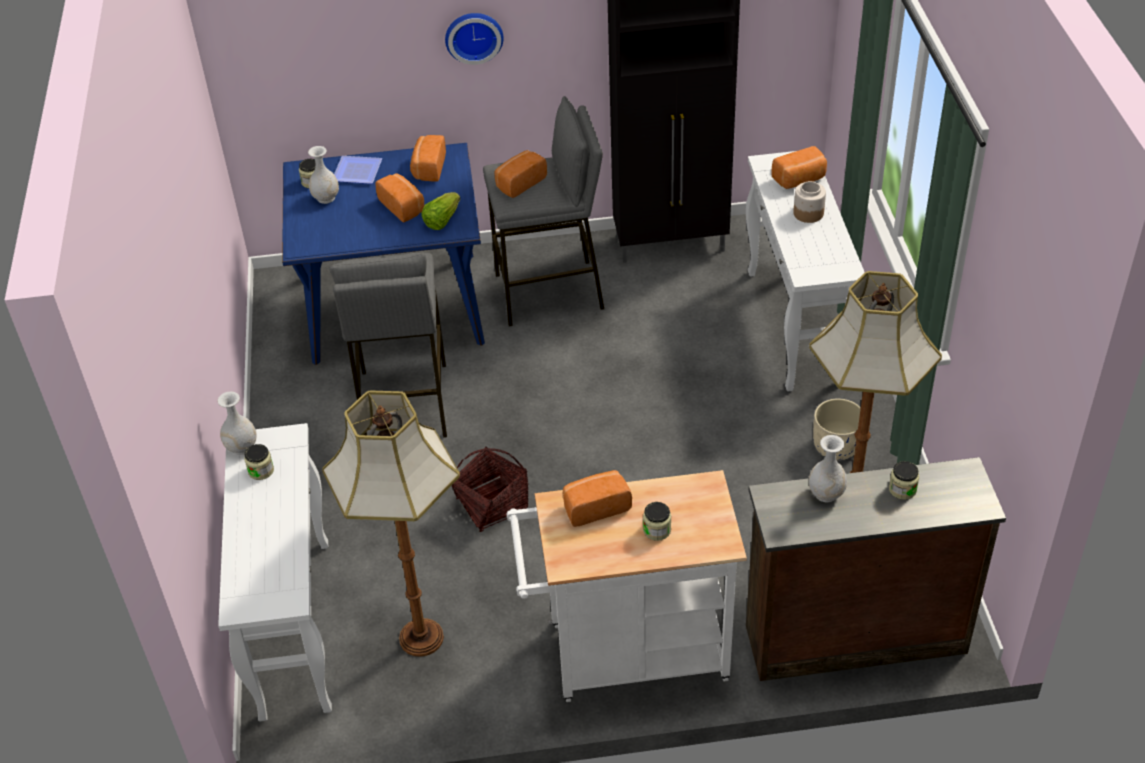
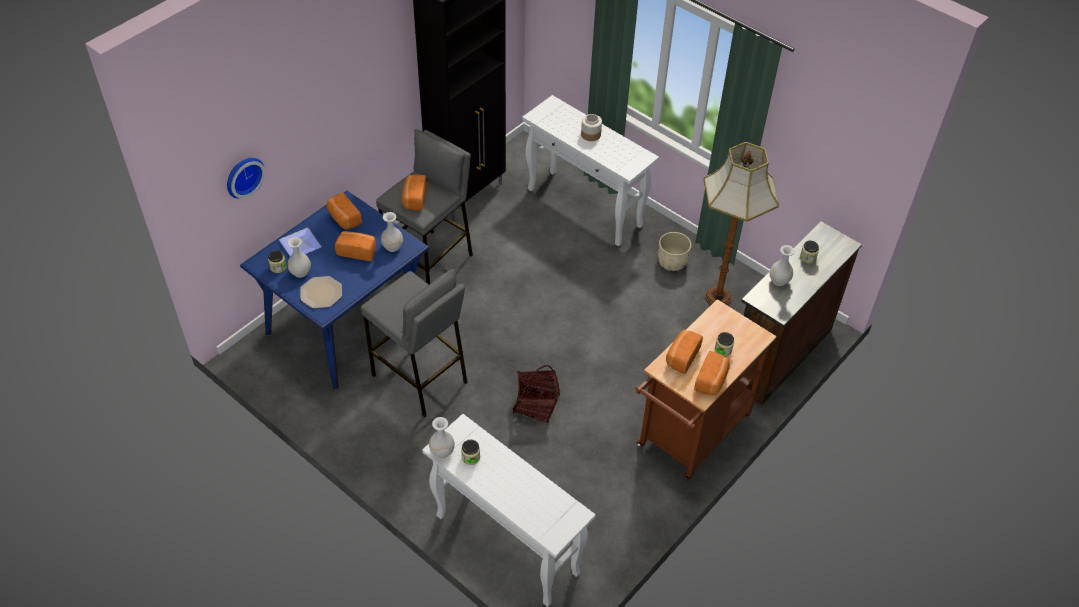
camera: 45 degrees left, 5 degrees up
(321, 228) = (321, 293): none -> plate
(419, 637) = (579, 501): floor lamp -> none
(442, 220) = (392, 247): lettuce -> white vase
(473, 36) = (342, 115): wall clock -> wall clock (243, 176)
(626, 655) = (689, 436): white cart -> brown cart
(800, 180) = (565, 117): bread -> bread (711, 381)

